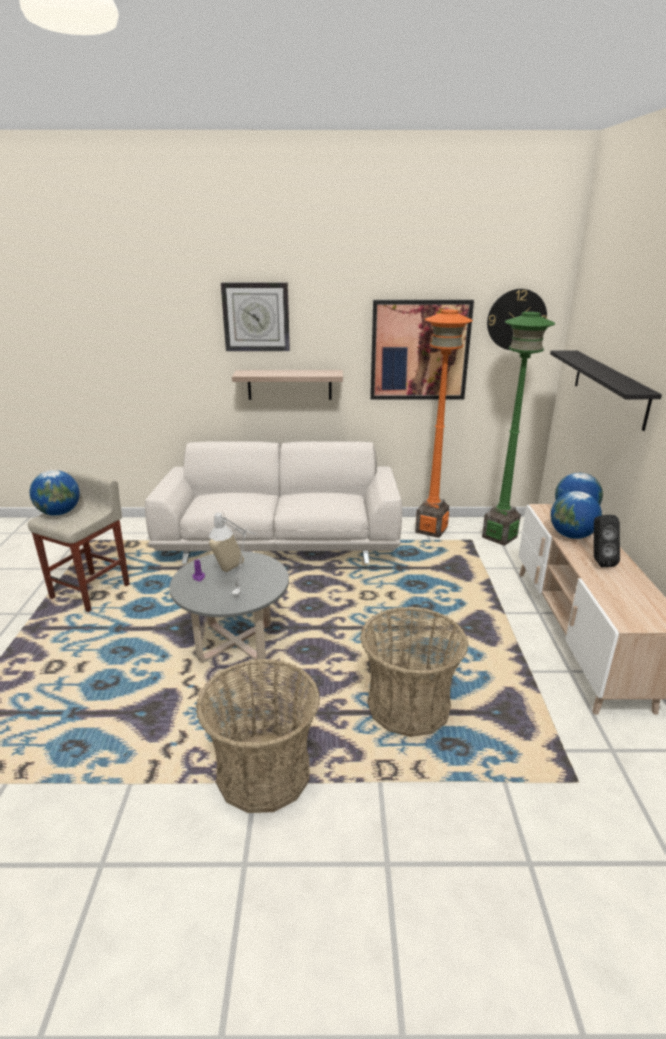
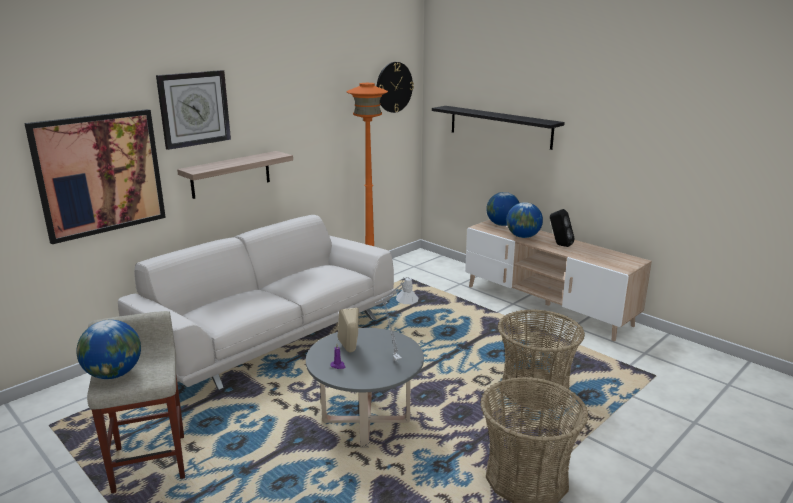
camera: 45 degrees left, 5 degrees down
(419, 350) = (333, 122): picture -> picture (100, 174)
(499, 537) = (421, 268): green floor lamp -> none

